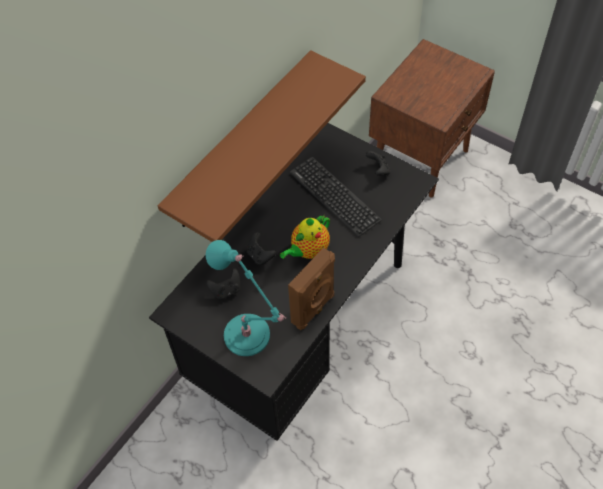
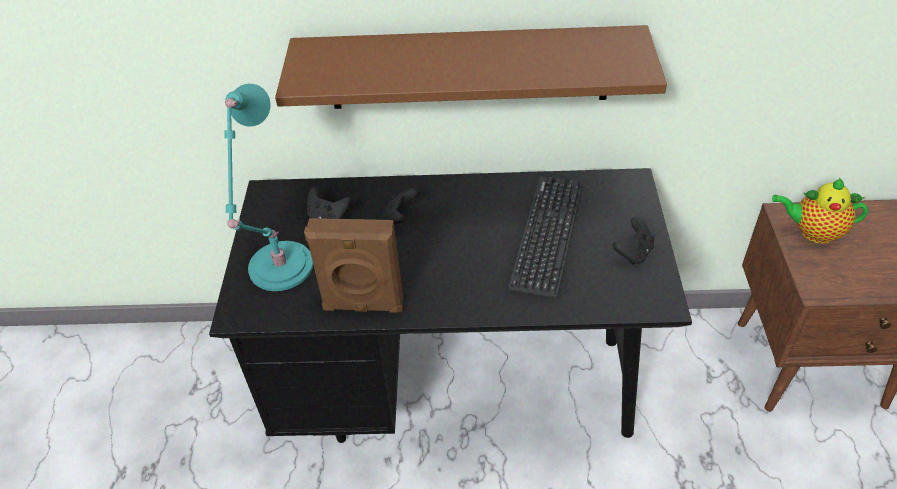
camera: 55 degrees right, 10 degrees down
(308, 251) = (443, 255): teapot -> teapot (813, 232)

